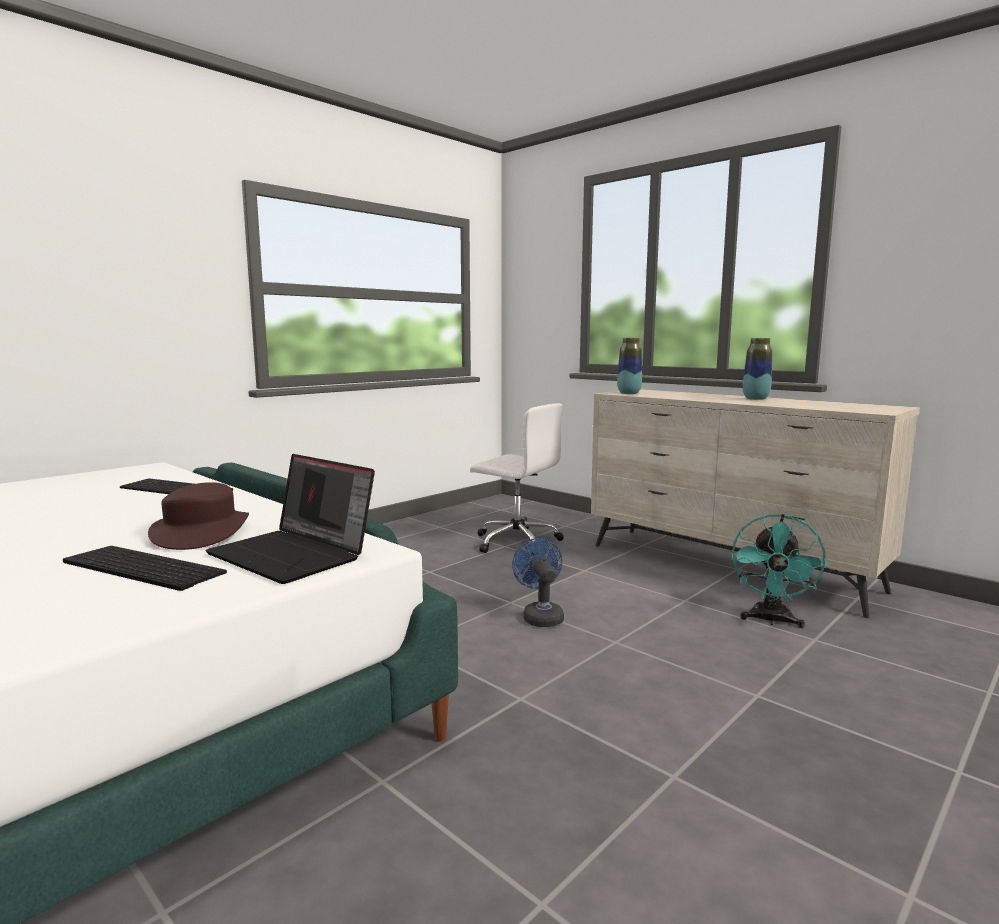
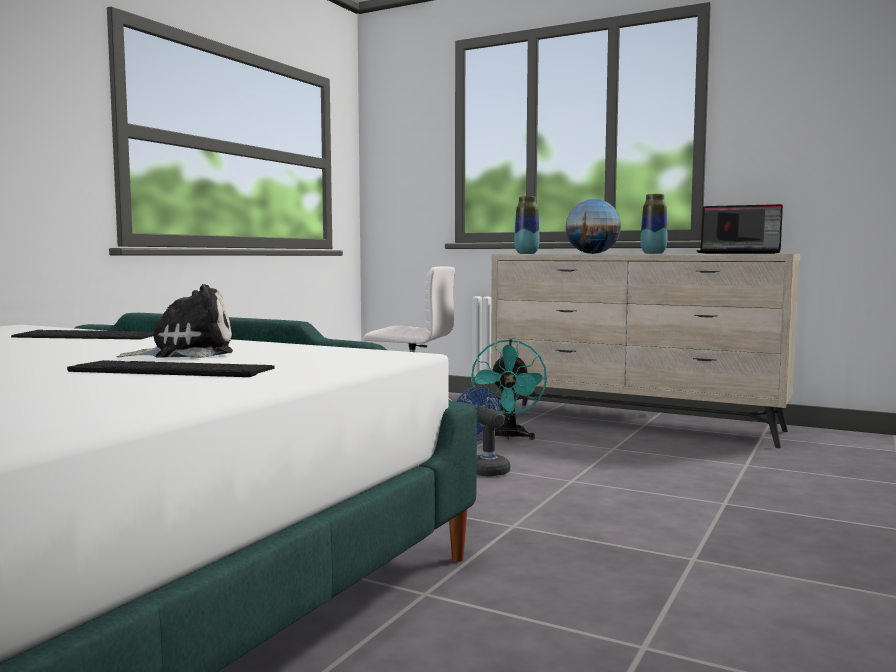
camera: 15 degrees left, 5 degrees down
(201, 531) = (186, 353): brown hat -> plush toy
(294, 555) = (324, 359): laptop -> laptop (740, 253)
(694, 395) = (592, 253): none -> globe
(771, 621) = (700, 456): turquoise fan -> turquoise fan (508, 437)

